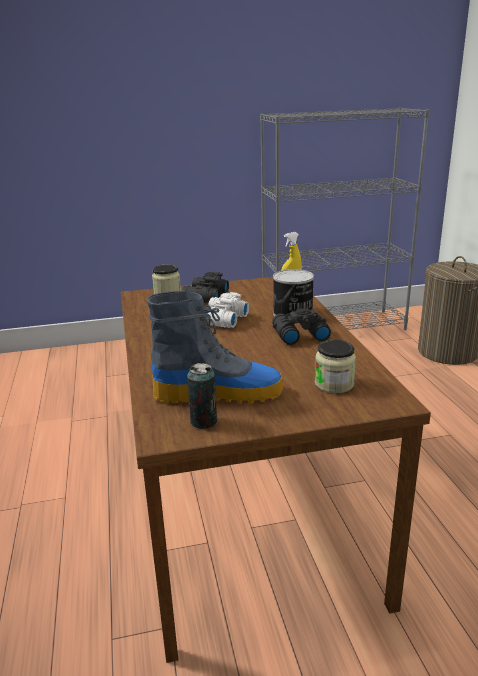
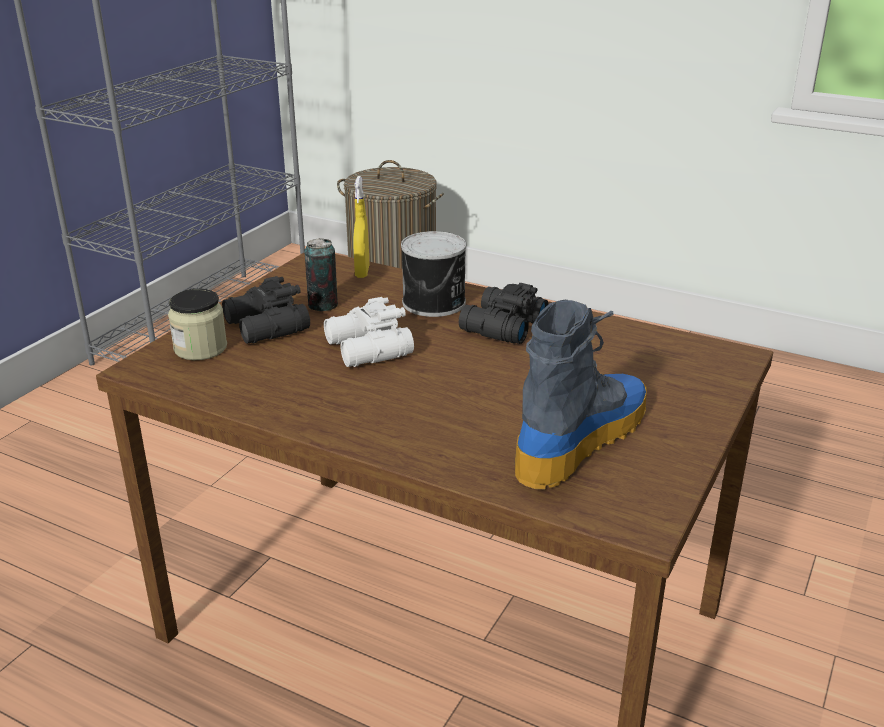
camera: 50 degrees left, 5 degrees up
(203, 422) = (640, 479): can -> can (323, 305)
(334, 384) = (654, 366): jar -> none

